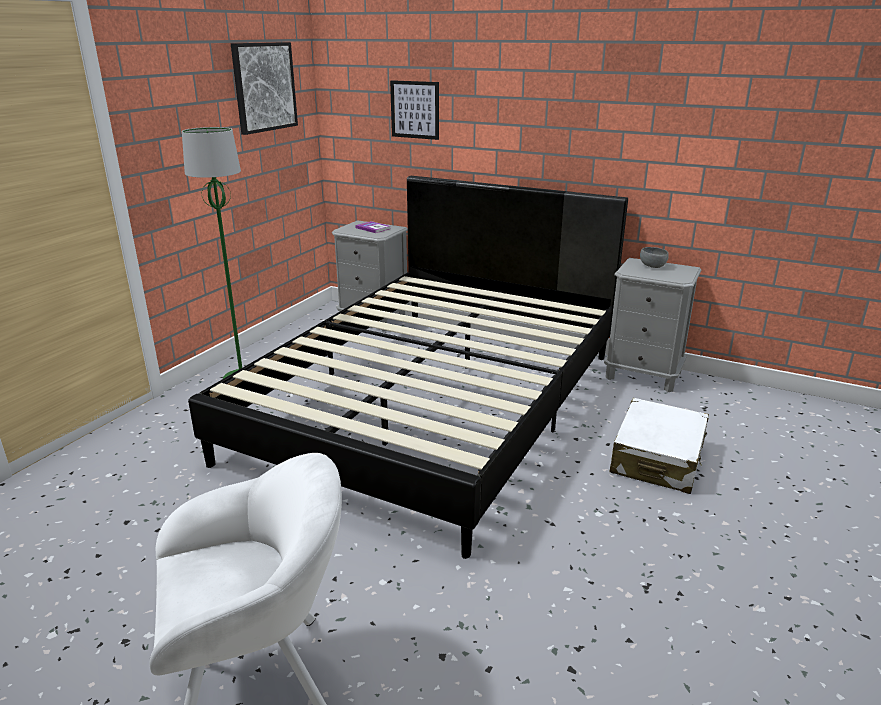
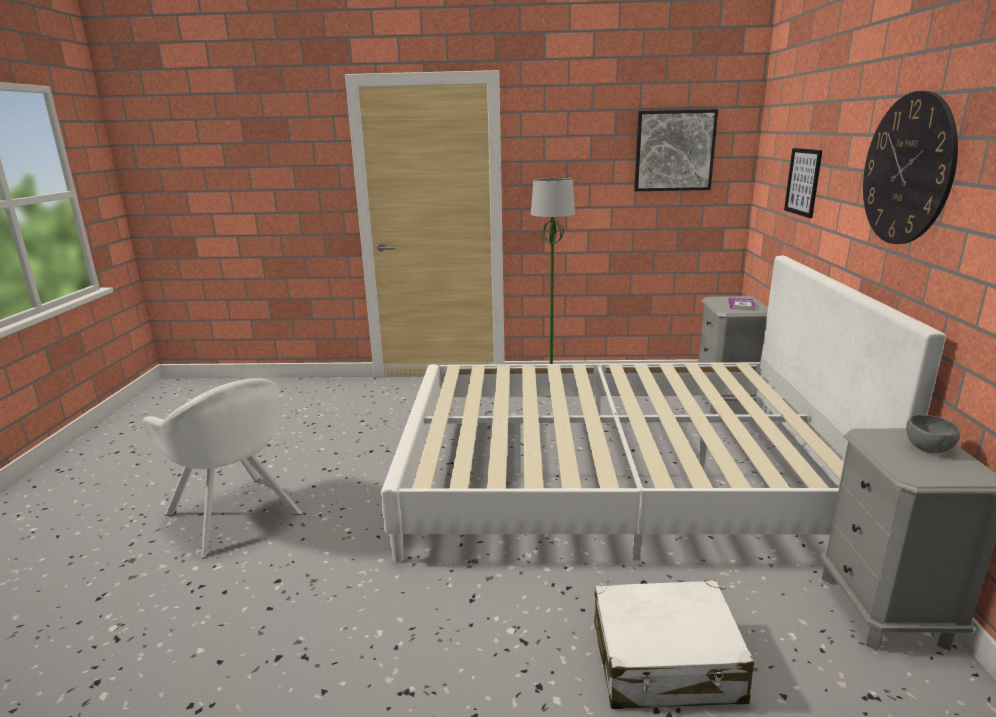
camera: 65 degrees right, 5 degrees down
(435, 404) = (613, 477): black bed -> white bed
(557, 95) = (907, 169): none -> wall clock

